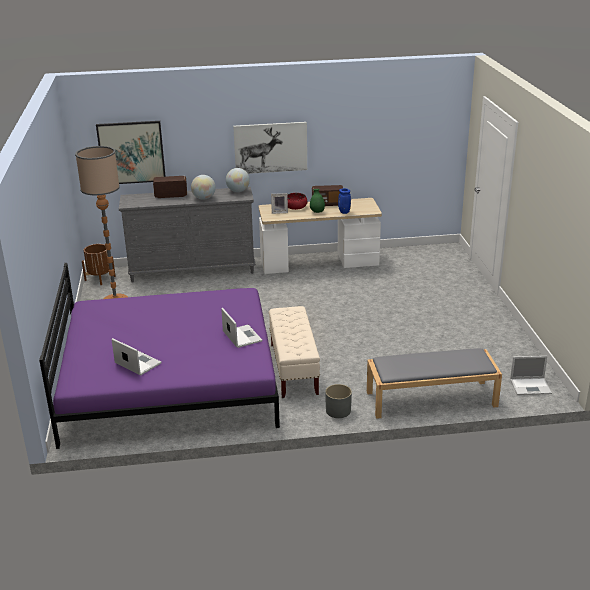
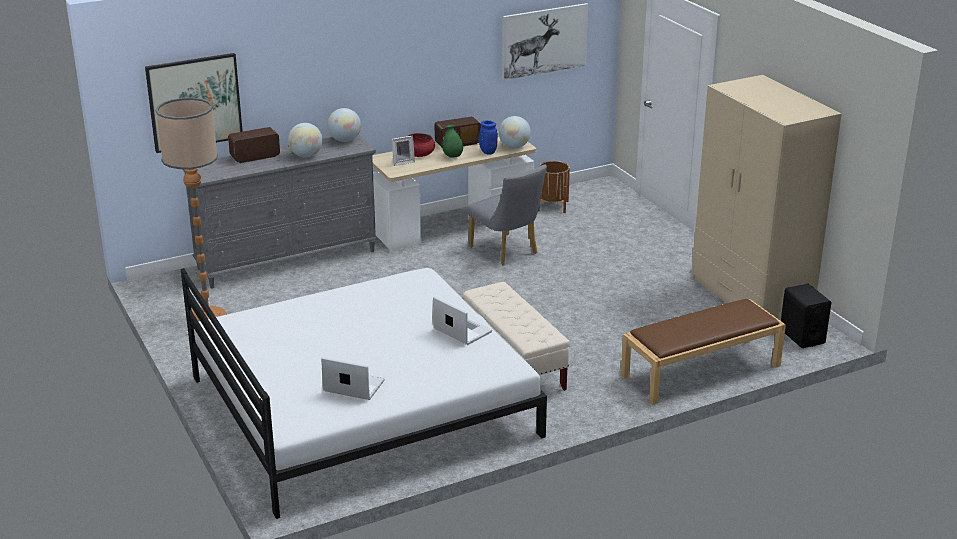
camera: 20 degrees left, 0 degrees up
(100, 278) = (160, 289): brown planter -> brown planter (552, 206)
(169, 380) = (362, 406): purple bed -> white bed
(270, 147) = (380, 75): picture -> picture (544, 41)
(338, 411) = (602, 404): grey planter -> none
(344, 287) = (507, 252): none -> grey chair
(366, 210) = (514, 147): none -> globe
(430, 399) = (700, 371): grey bench -> brown bench
(508, 348) = (750, 297): none -> beige wardrobe
(531, 386) = (802, 336): laptop -> black speaker

